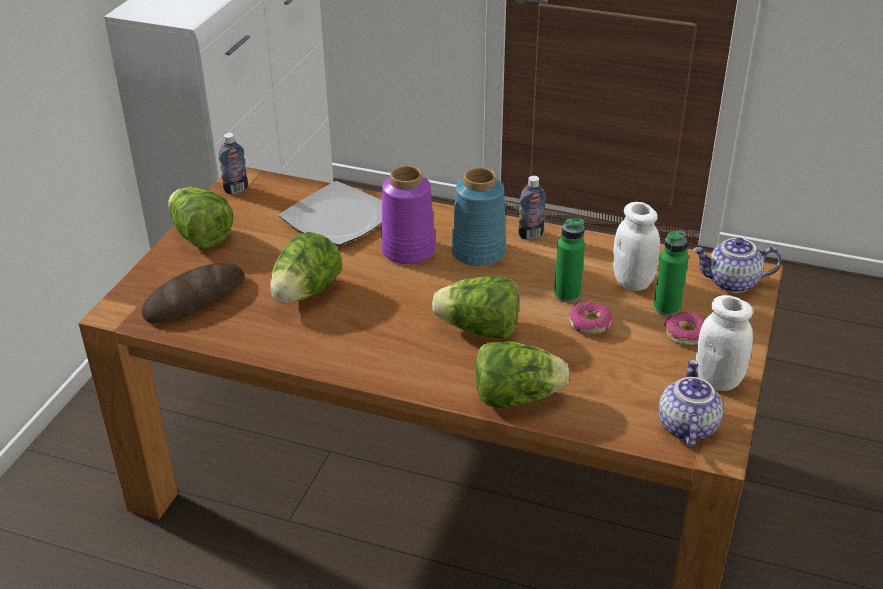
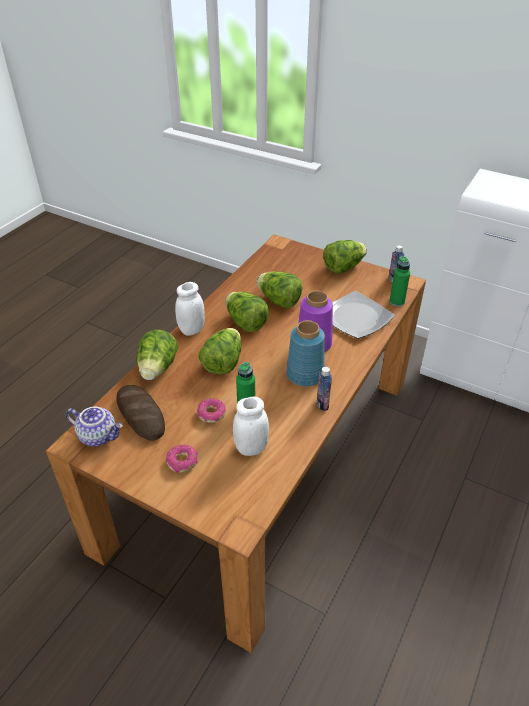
camera: 100 degrees right, 5 degrees up
(195, 299) = (284, 265): bread -> bread (141, 415)
(373, 320) = (245, 323): none -> lettuce
(666, 308) = (215, 459): green bottle -> green bottle (397, 302)
(718, 380) = (131, 465): white jar -> white jar (192, 330)
(732, 283) = (232, 509): teapot -> none

